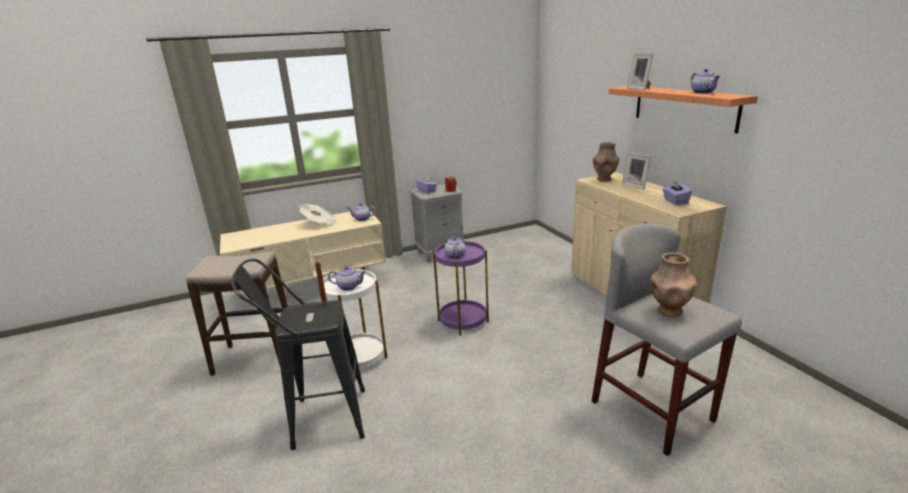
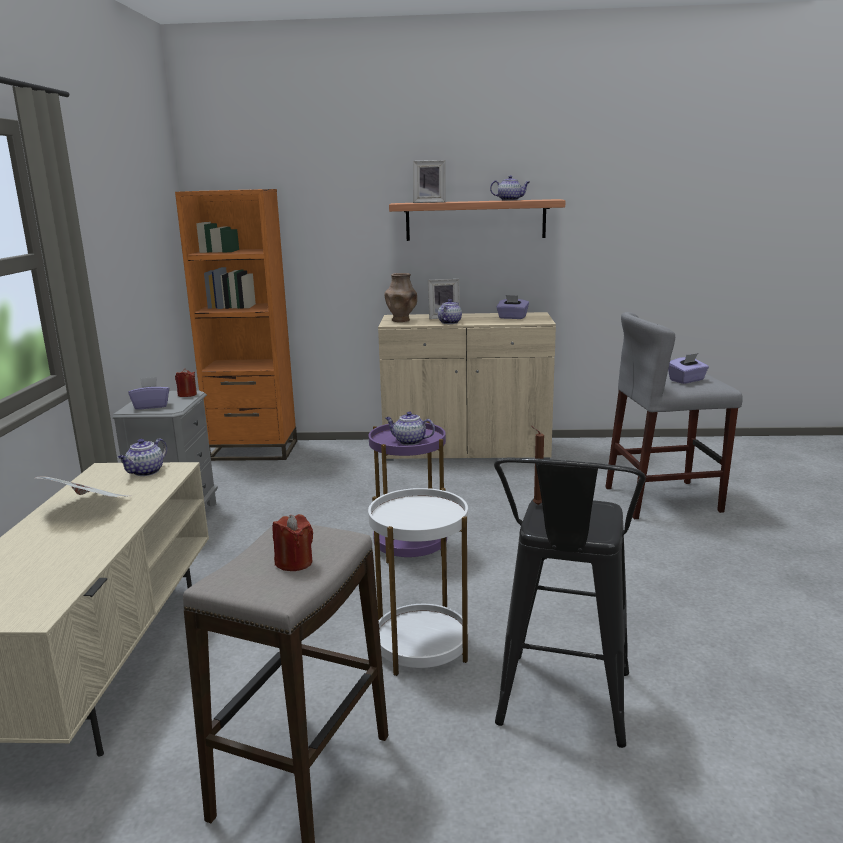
camera: 65 degrees left, 5 degrees down
(230, 265) = (294, 562): none -> red candle
(349, 287) = (426, 514): teapot -> teapot (449, 322)
(537, 237) = (253, 450): none -> orange bookcase
(668, 311) = (687, 380): brown vase -> purple tissue box

